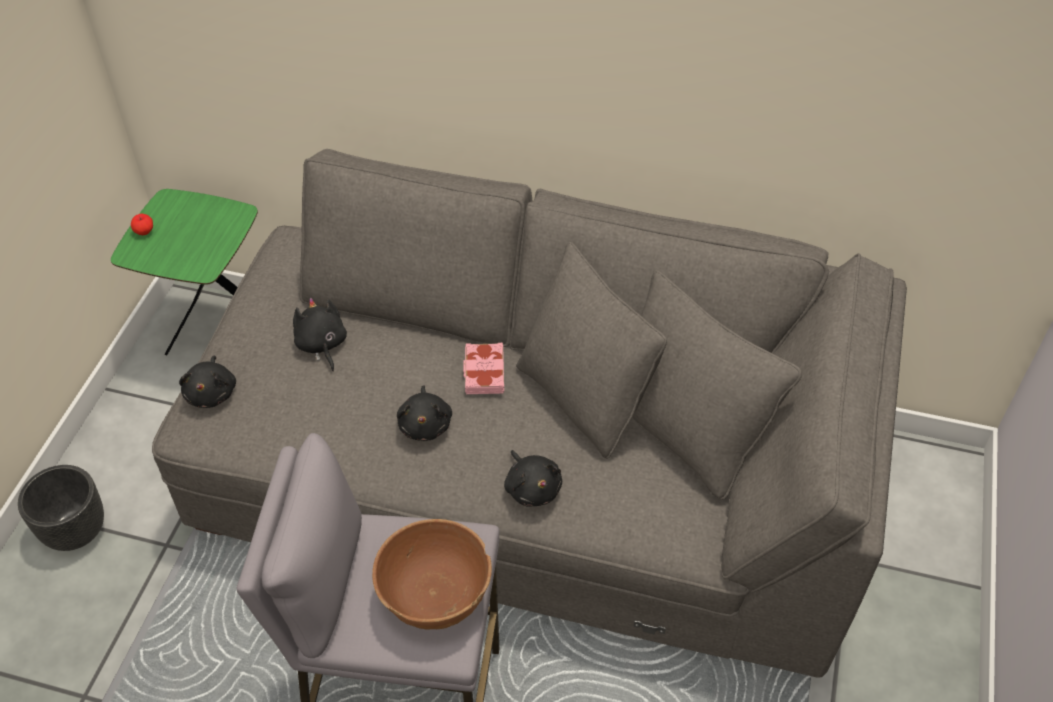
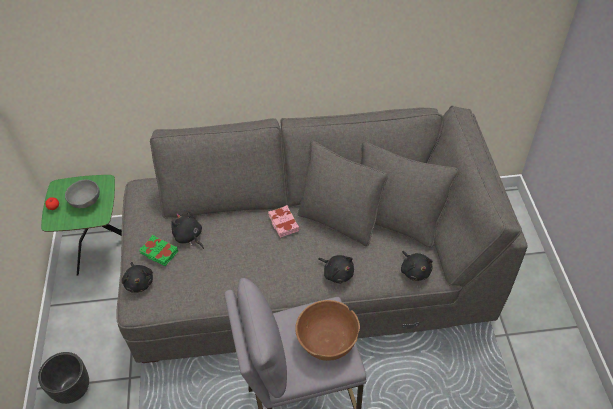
camera: 20 degrees left, 0 degrees up
(194, 238) = (86, 202): none -> grey bowl
(263, 355) = (159, 253): none -> green book
(425, 424) = (266, 260): black plush toy -> black plush toy (415, 271)

